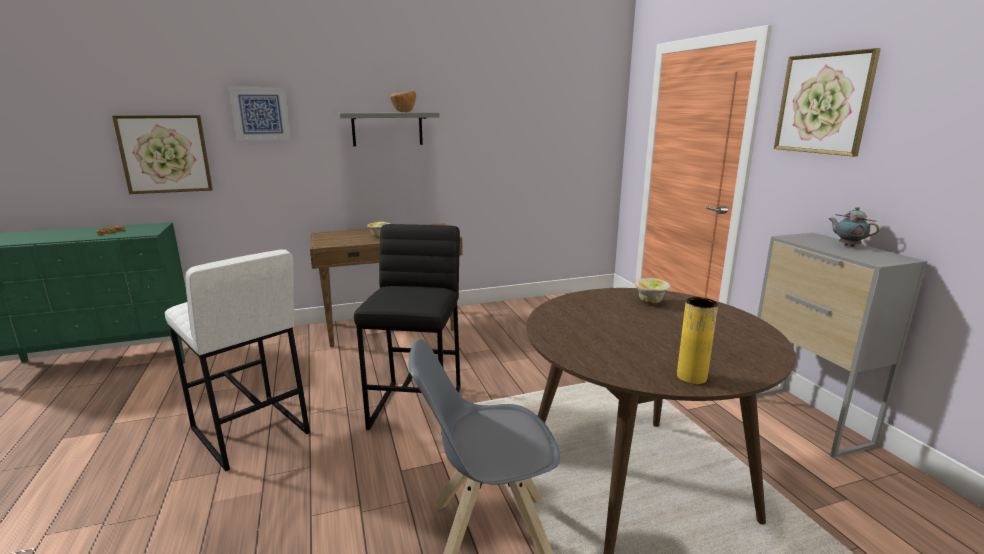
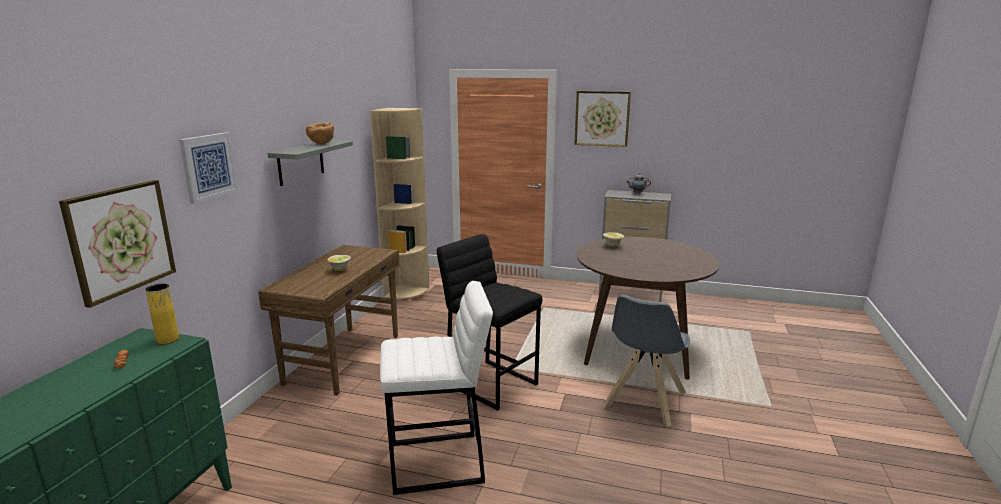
camera: 55 degrees left, 0 degrees up
(535, 305) = (406, 297): none -> beige bookcase
(691, 377) = (700, 266): yellow vase -> yellow vase (167, 340)

